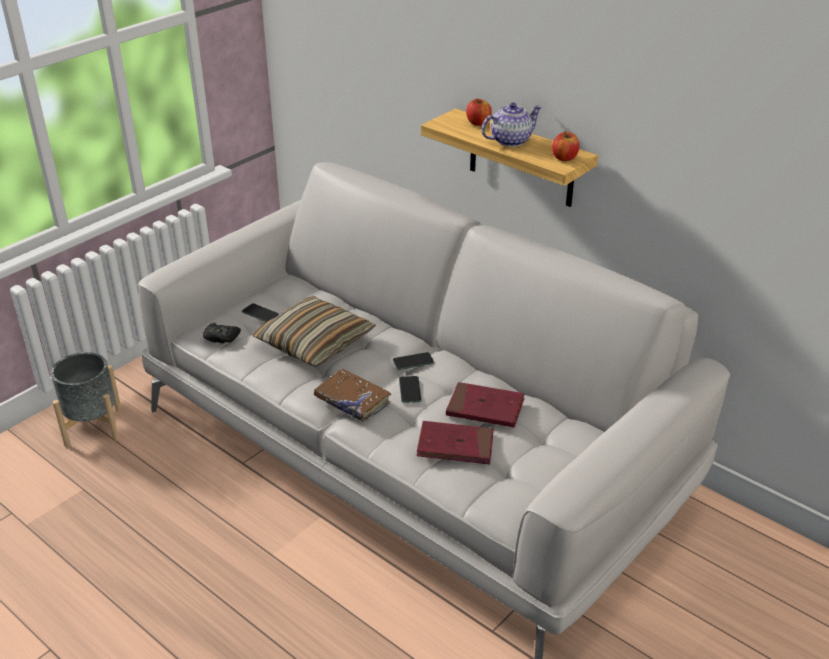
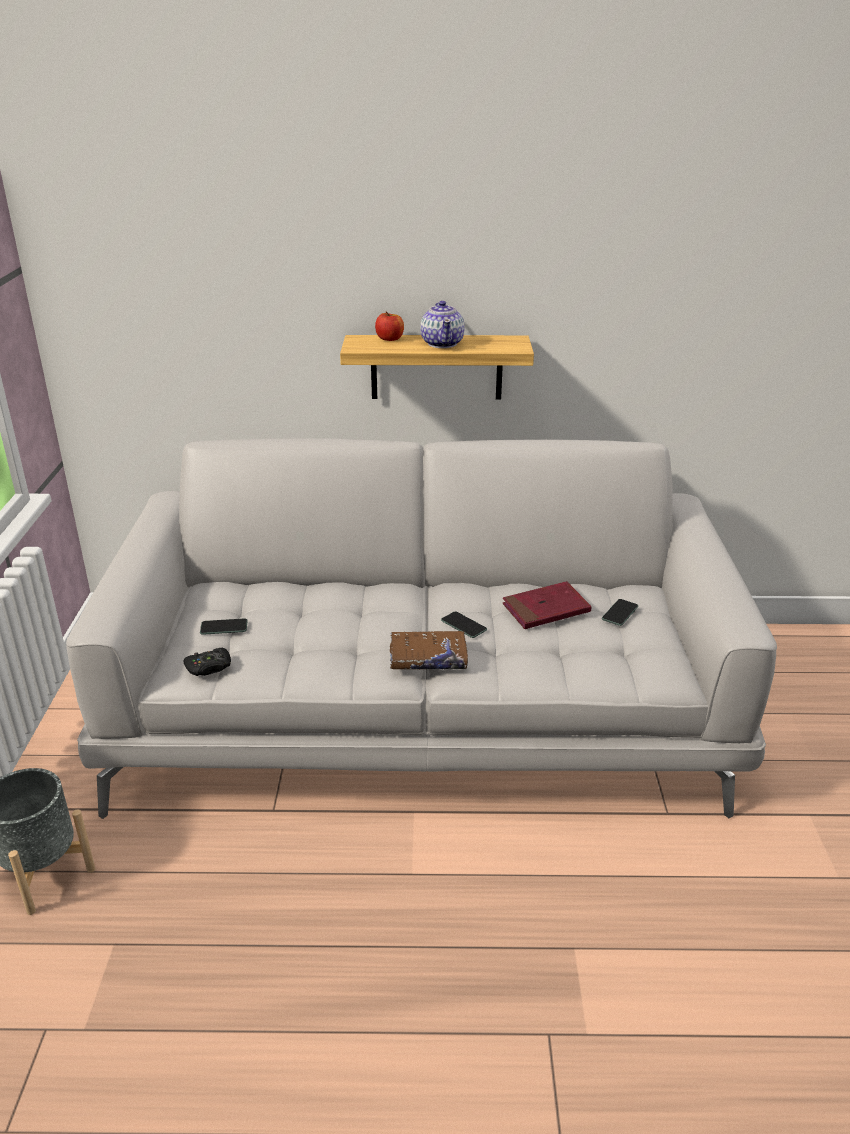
camera: 40 degrees left, 5 degrees down
(314, 342) = (315, 628): pillow -> none
(413, 362) = (431, 603): phone -> phone (620, 613)
(455, 446) = (565, 649): red book -> none
(510, 141) = (442, 343): teapot -> teapot turned 150 degrees clockwise
(564, 158) = (509, 343): apple -> none

